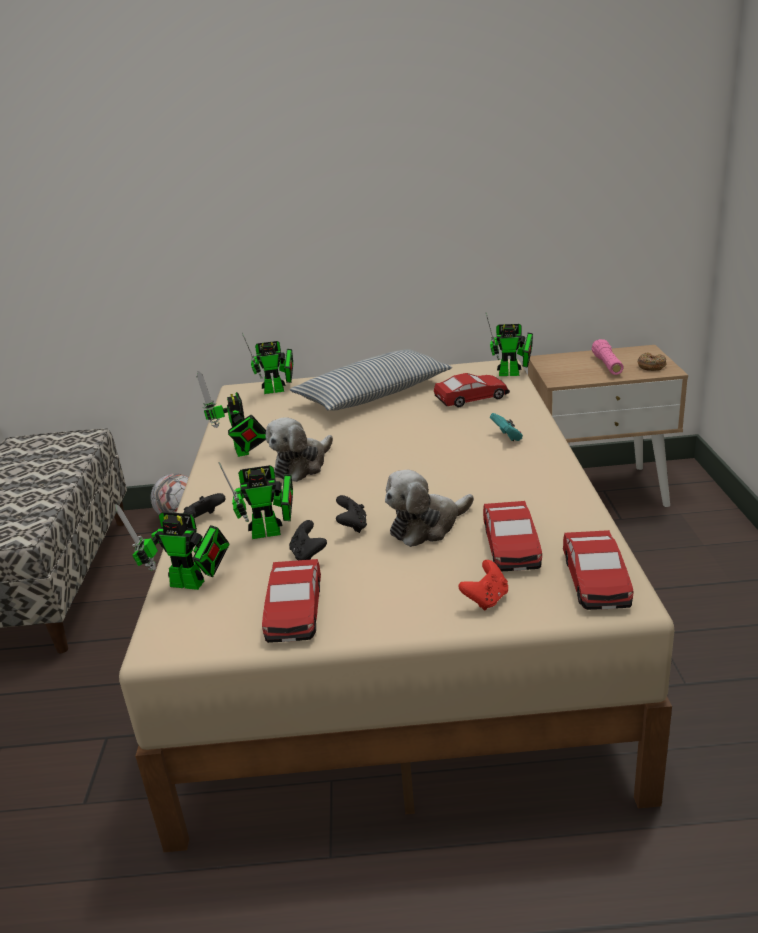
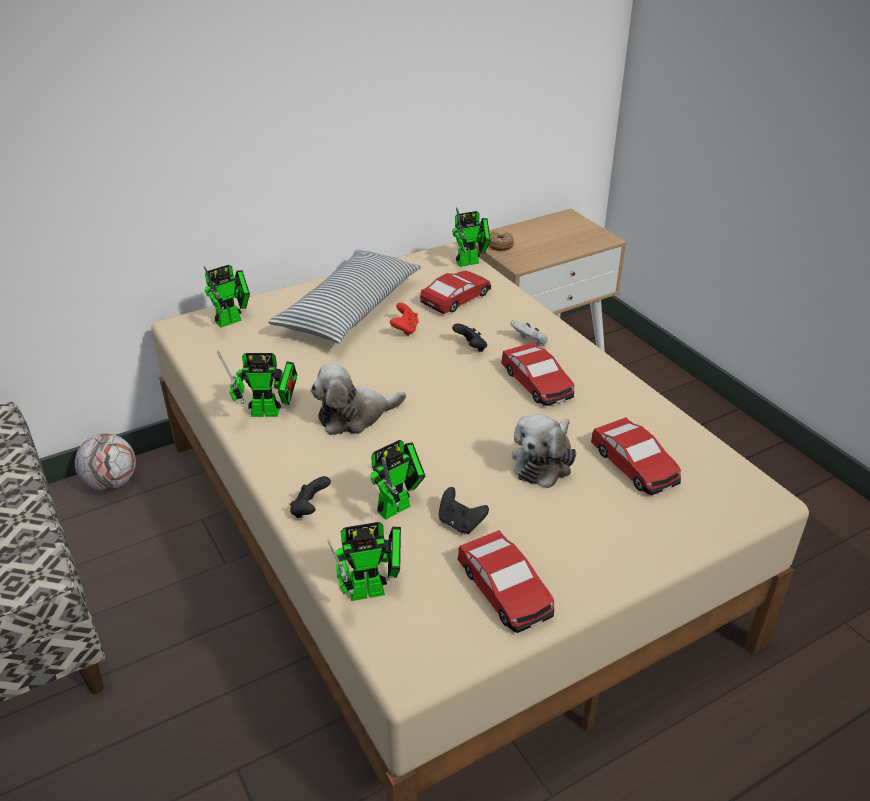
camera: 30 degrees left, 10 degrees up
(242, 452) = (270, 412): toy robot -> toy robot turned 45 degrees counterclockwise
(302, 466) = (354, 416): plush toy -> plush toy turned 60 degrees clockwise
(352, 526) = (473, 478): black game controller -> black game controller (471, 348)
(486, 599) = (660, 526): red game controller -> red game controller (405, 329)
(507, 437) = (530, 342): turquoise game controller -> white game controller
(596, 580) = (727, 482): toy car -> toy car (537, 383)
(607, 365) = (549, 240): pink flashlight -> none
(651, 366) = (588, 236): donut -> donut (500, 245)

